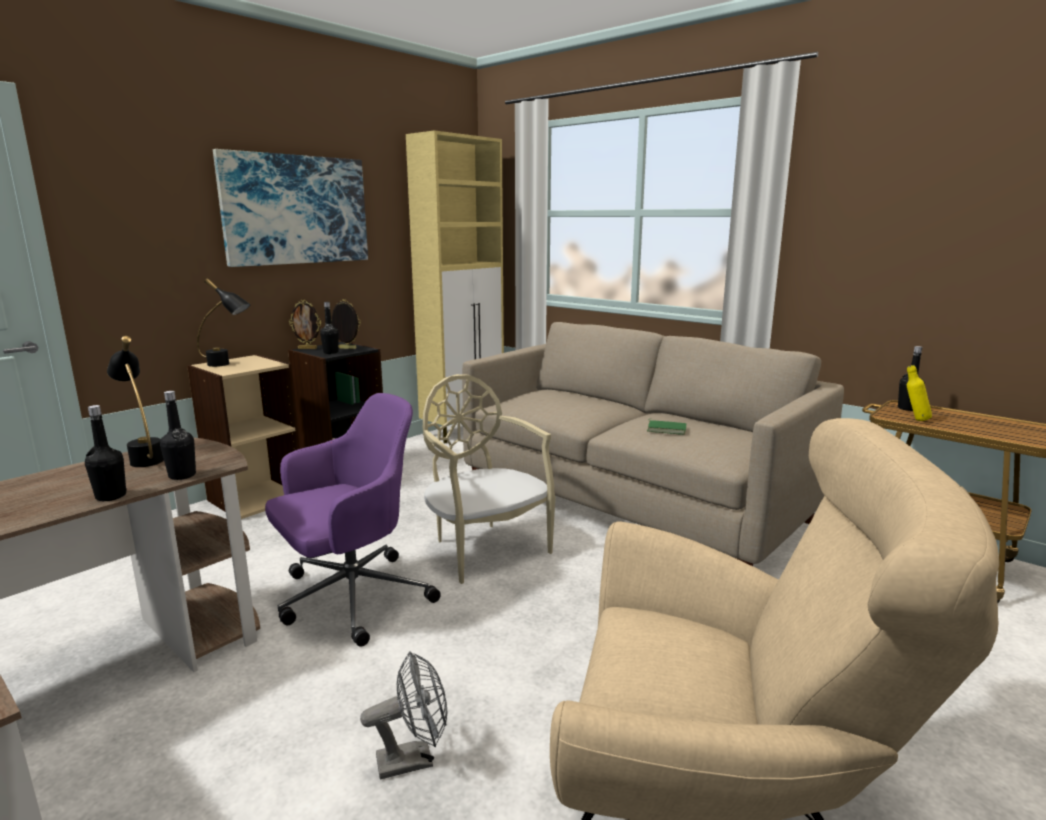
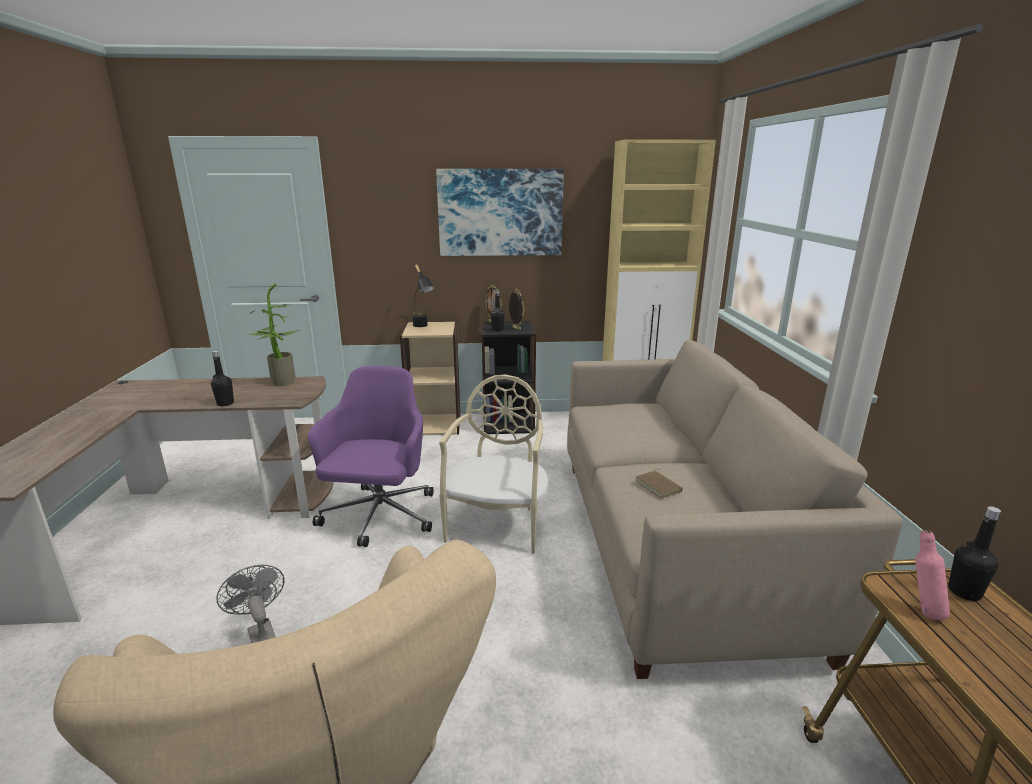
camera: 45 degrees right, 5 degrees up
(144, 457) = (281, 383): black table lamp -> potted plant
(182, 475) = (268, 402): black bottle -> none
(351, 598) = (379, 517): purple office chair -> purple office chair turned 90 degrees counterclockwise
(414, 759) = (260, 633): grey fan -> grey fan turned 150 degrees counterclockwise
(667, 429) = (659, 486): green book -> brown book
(914, 420) = (922, 610): yellow bottle -> pink bottle

